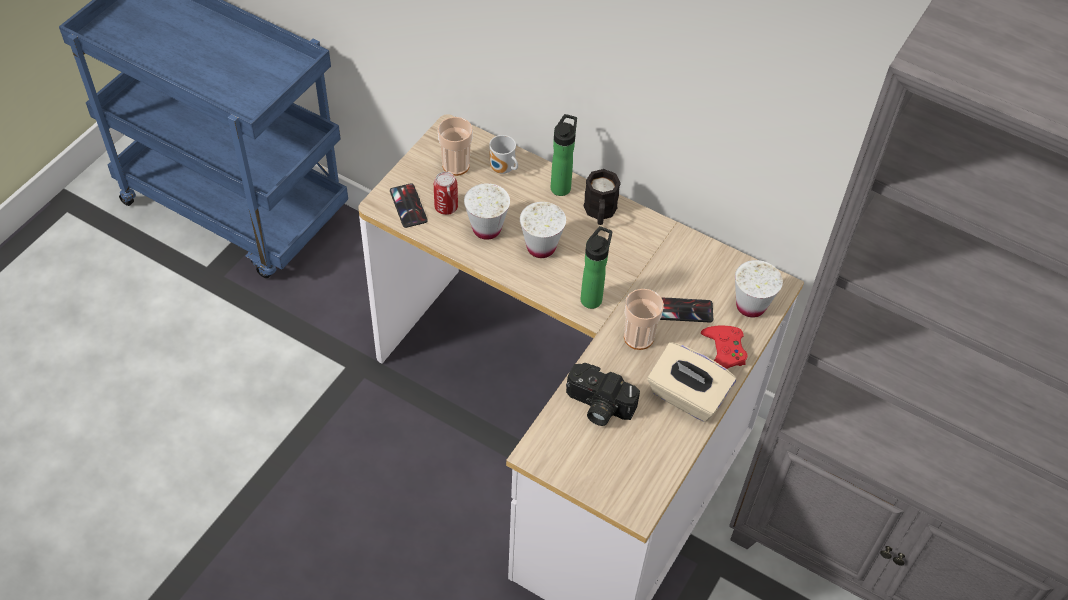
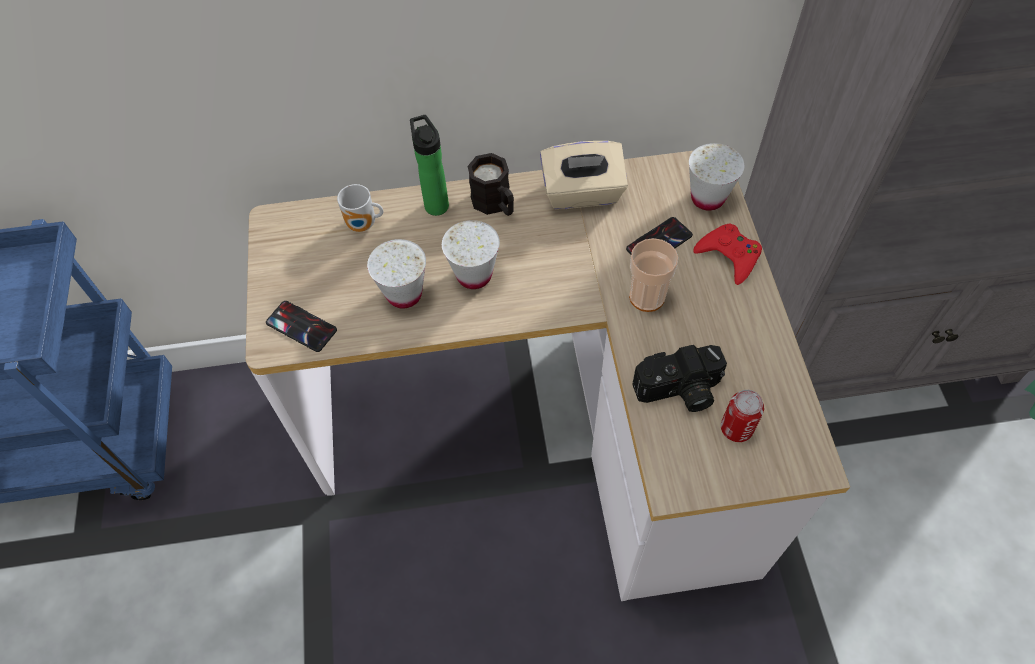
camera: 35 degrees left, 5 degrees up
(446, 207) = (342, 301): can -> can (736, 428)
(456, 165) = (312, 252): cup -> none
(592, 297) = (569, 289): bottle -> none
(686, 396) = (742, 321): beige tissue box -> beige tissue box (582, 193)

